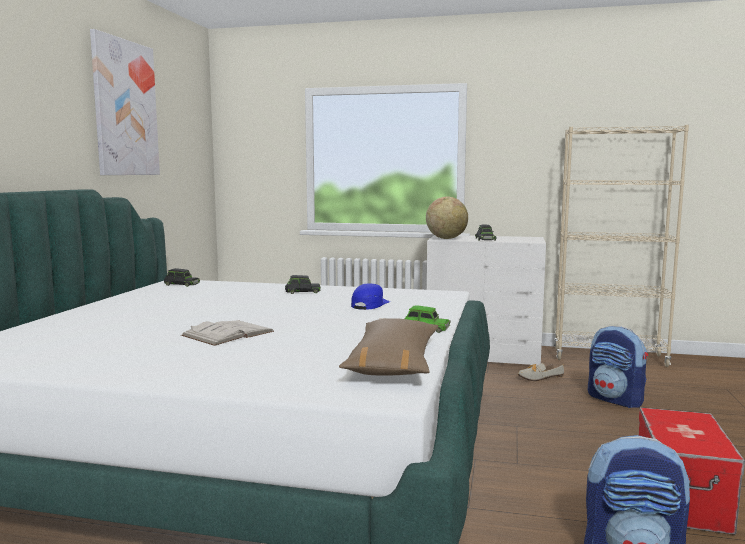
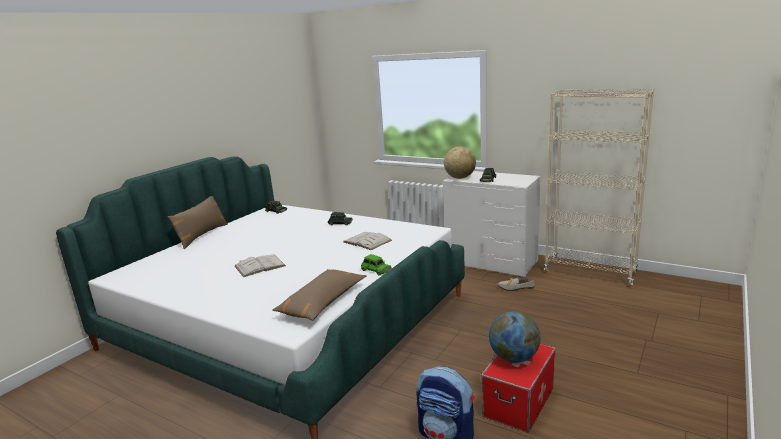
camera: 20 degrees right, 10 degrees up
(78, 309) = (202, 235): none -> brown pillow
(125, 108) = (237, 94): picture -> none
(370, 305) = (367, 241): blue cap -> white book
(616, 399) = (555, 314): backpack -> none
(676, 429) = (514, 358): none -> globe

